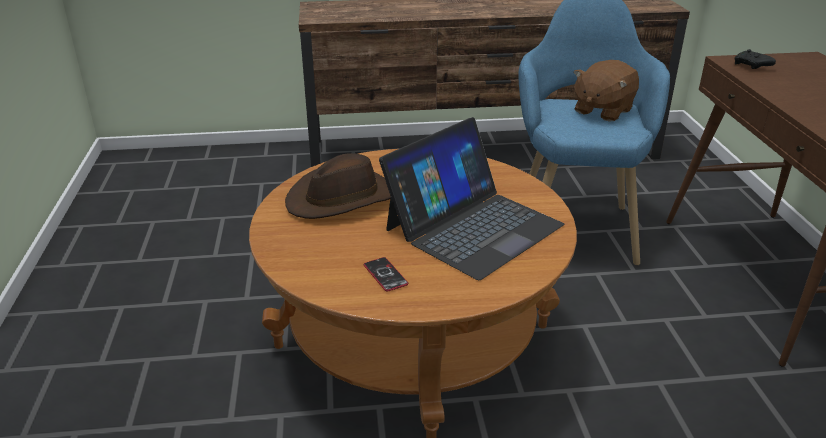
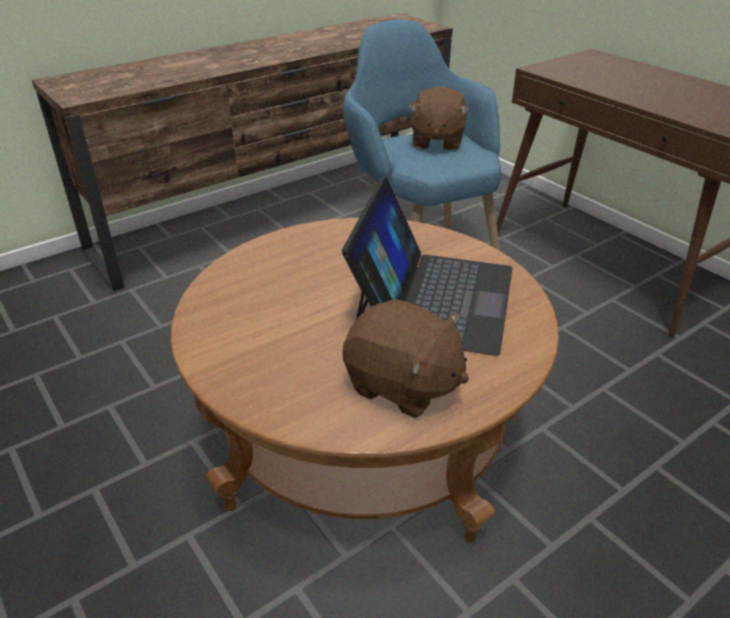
camera: 30 degrees left, 5 degrees up
(342, 198) = (266, 310): brown hat -> none
(385, 275) = (402, 385): phone -> brown plush toy
(751, 66) = (562, 70): black game controller -> none

